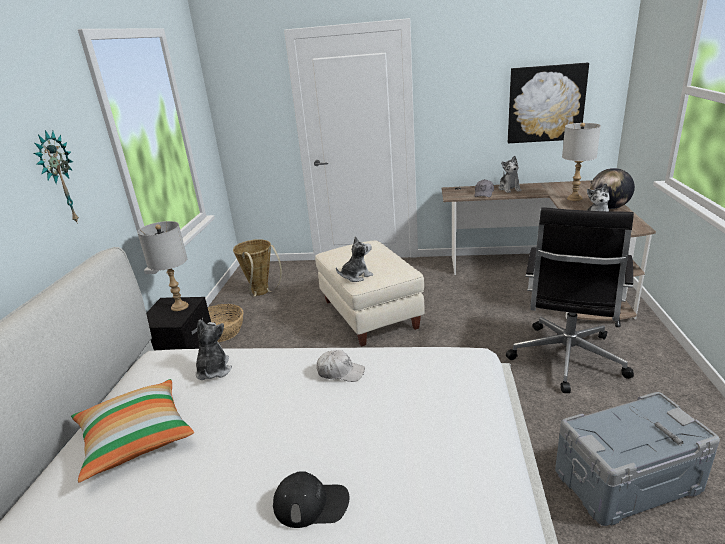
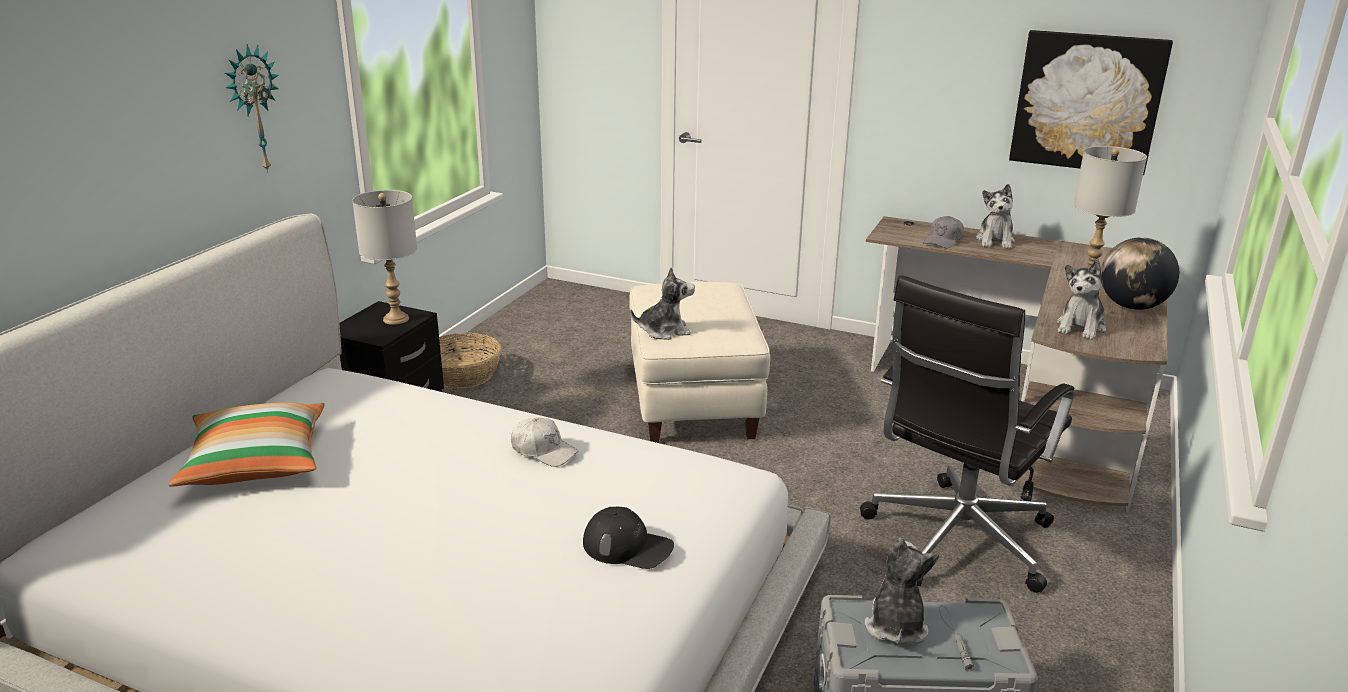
camera: 15 degrees right, 0 degrees up
(214, 370) = (388, 409): plush toy -> plush toy (895, 626)
(261, 293) = (550, 333): basket -> none
(311, 503) = (408, 580): black cap -> black cap (628, 546)

